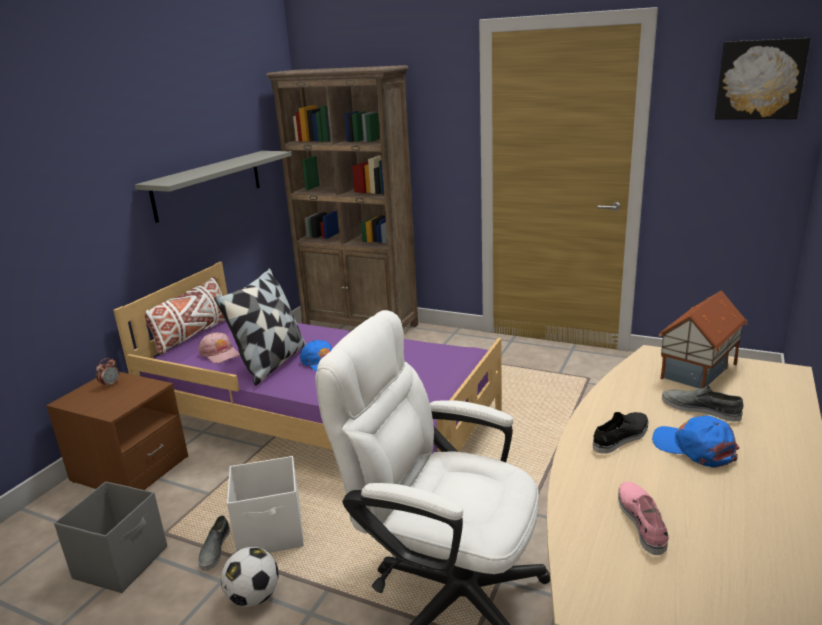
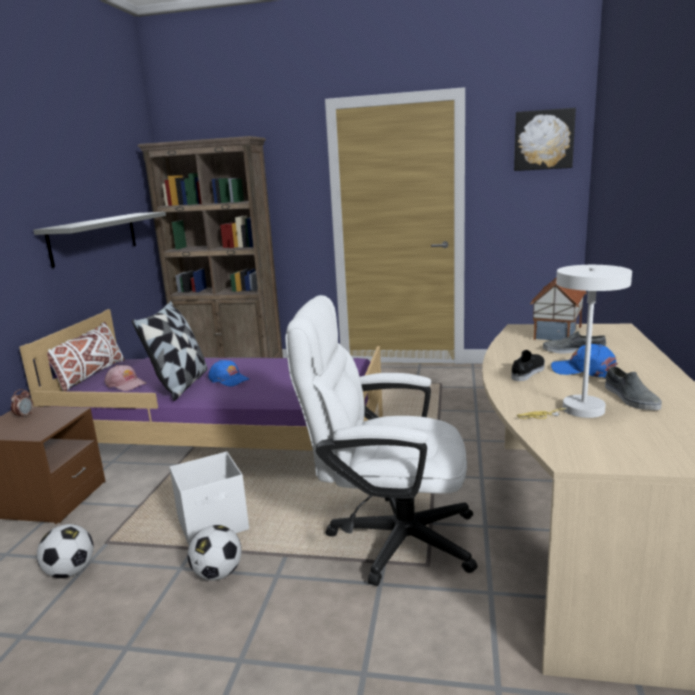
camera: 15 degrees left, 5 degrees down
(122, 562) = (70, 571): grey storage box -> football
(214, 549) = (163, 546): grey shoe -> grey shoe (630, 398)
(642, 521) = (576, 411): pink shoe -> white table lamp

